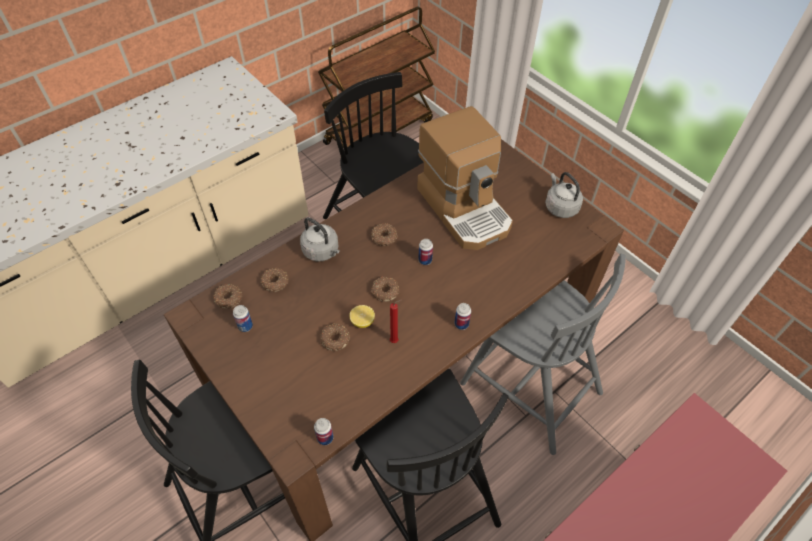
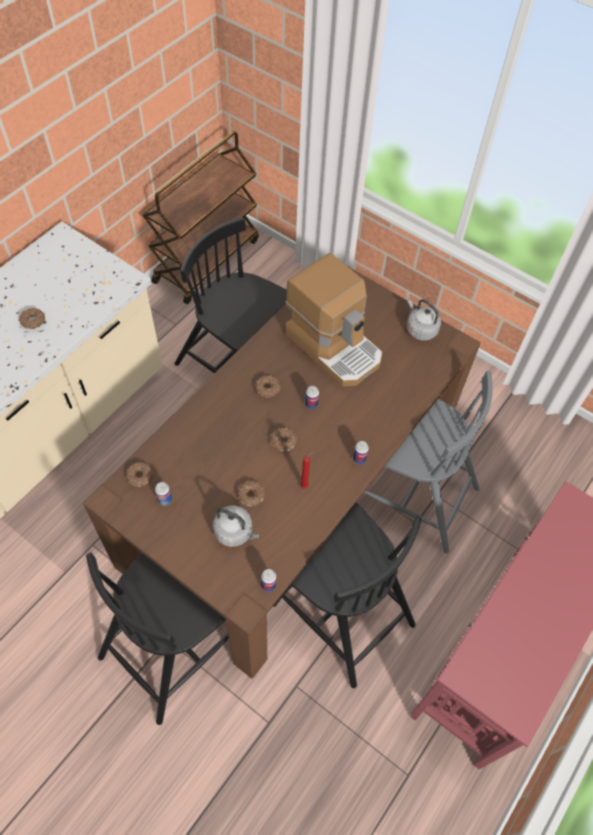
camera: 15 degrees left, 5 degrees up
(275, 283) = (179, 452): donut -> donut (33, 321)
(322, 251) = (214, 413): grey kettle -> grey kettle (235, 532)
(362, 321) = (271, 474): lemon -> none

